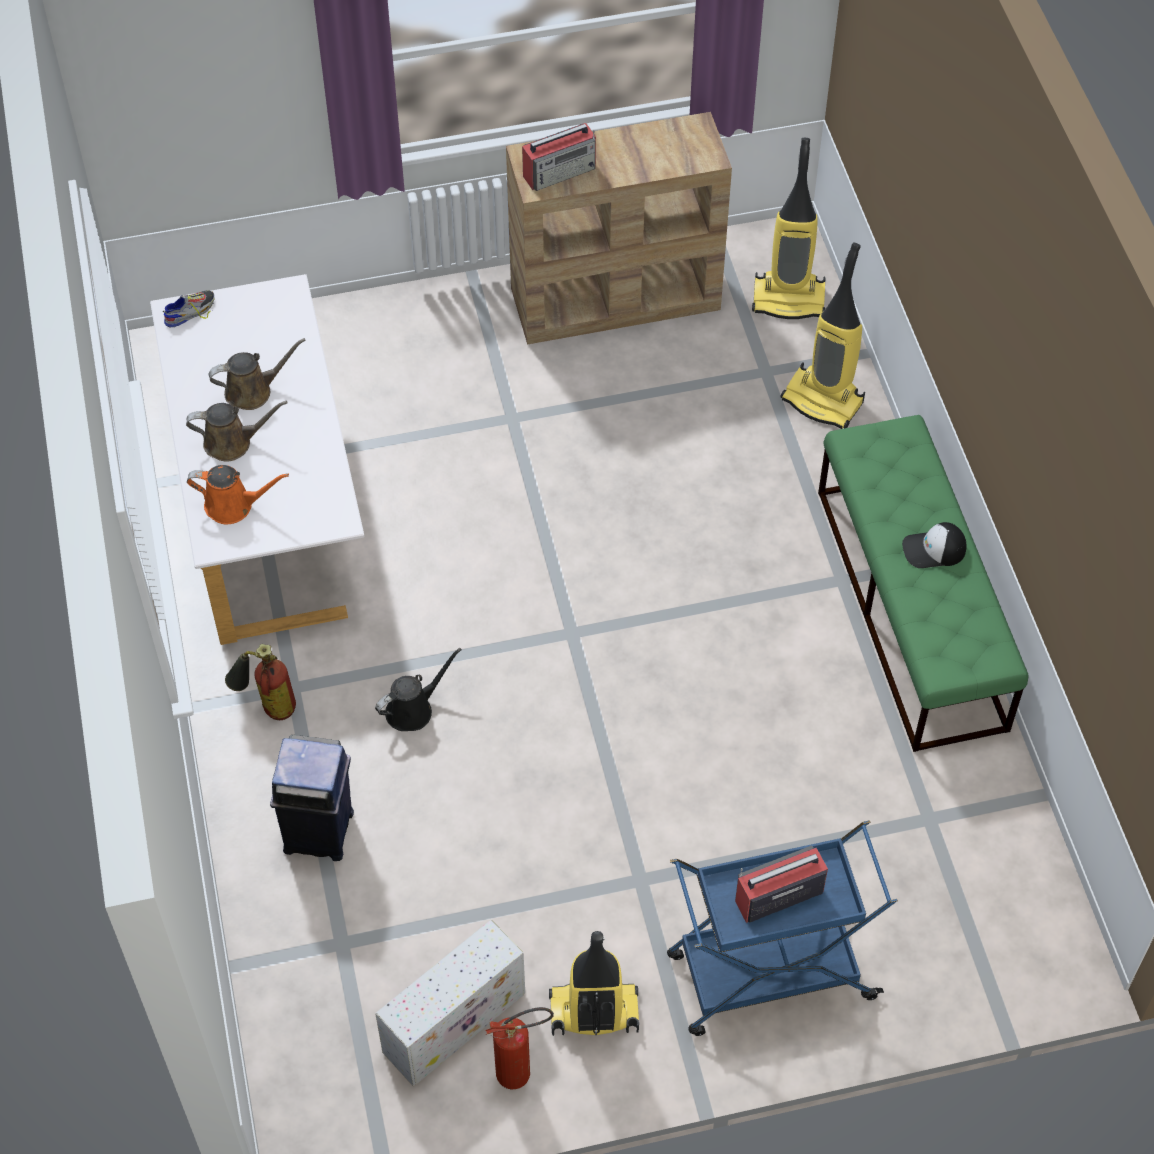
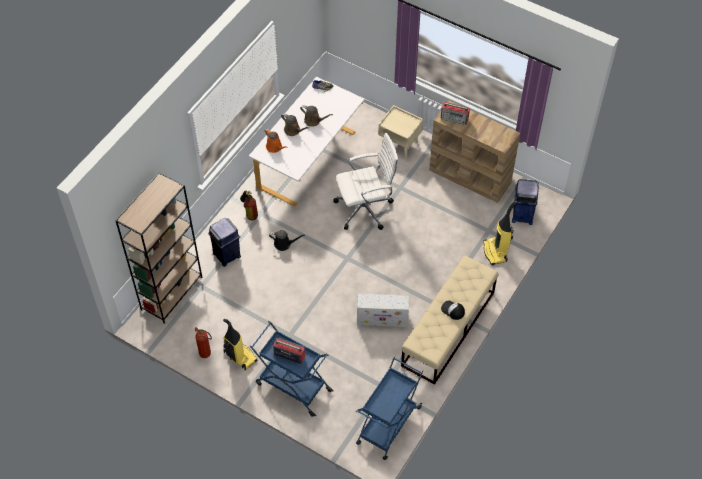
camera: 45 degrees right, 0 degrees up
(291, 1013) = (171, 293): none -> beige bookcase
(415, 337) = (400, 144): none -> beige nightstand
(456, 1021) = (206, 329): white storage box -> white storage box (383, 318)
(494, 509) = (366, 208): none -> white office chair
(789, 299) = (522, 215): vacuum cleaner -> blue trash can
(911, 608) = (448, 329): green bench -> beige bench
(1026, 884) = (388, 426): none -> blue cart

